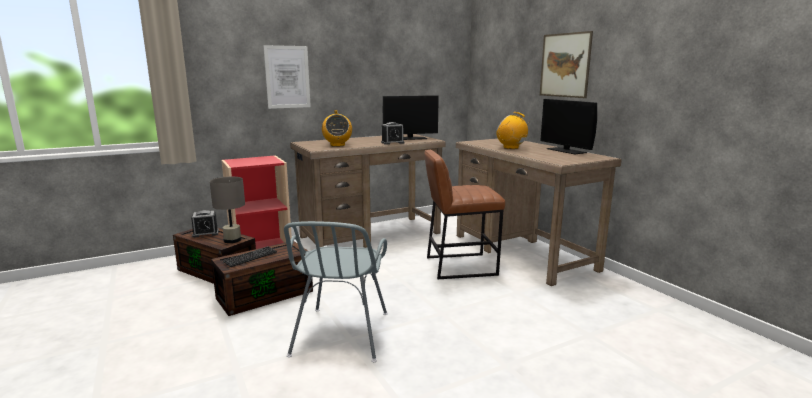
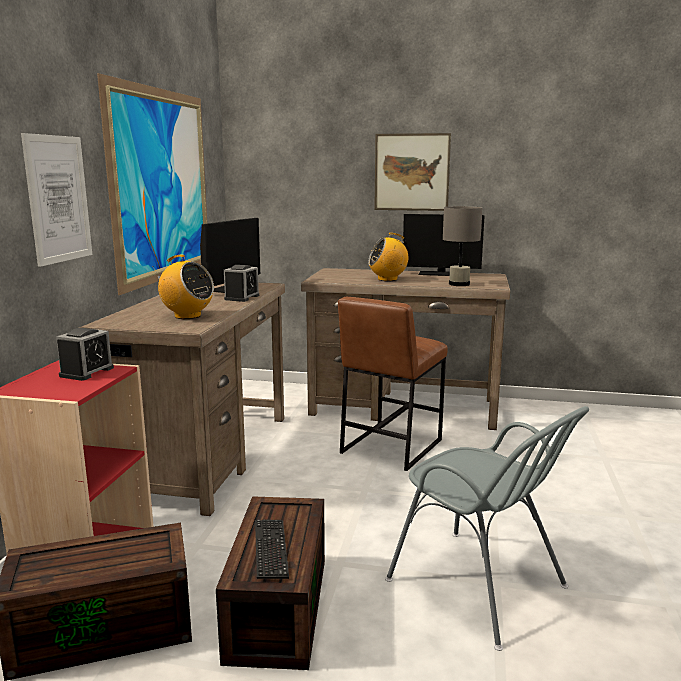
camera: 50 degrees left, 0 degrees up
(205, 233) = (65, 562): alarm clock -> alarm clock (87, 372)
(232, 240) = (155, 544): grey table lamp -> grey table lamp (458, 284)
(387, 73) = (163, 185): none -> picture

